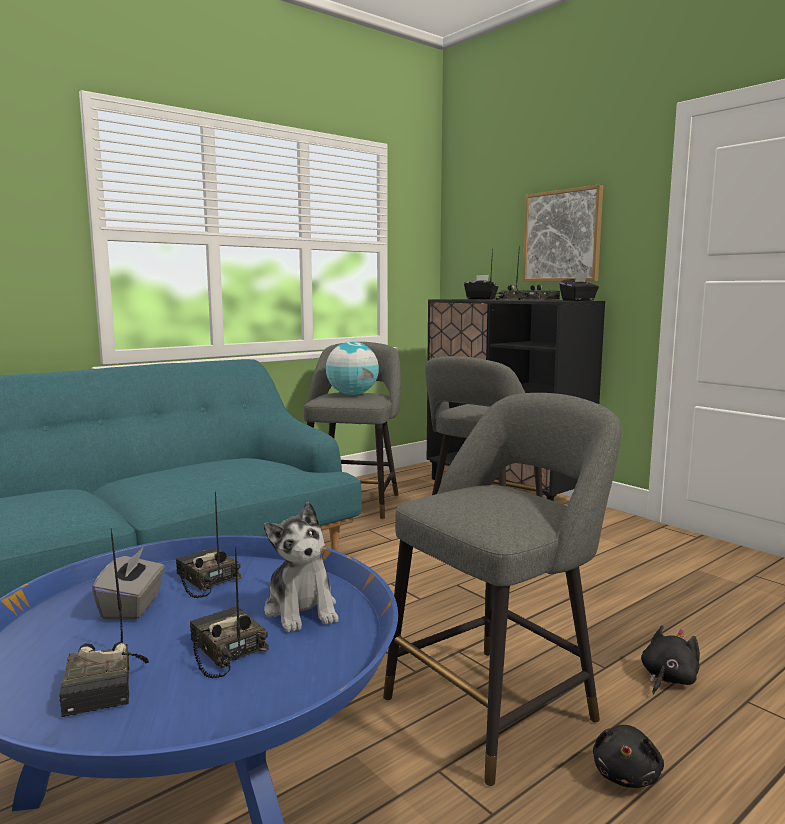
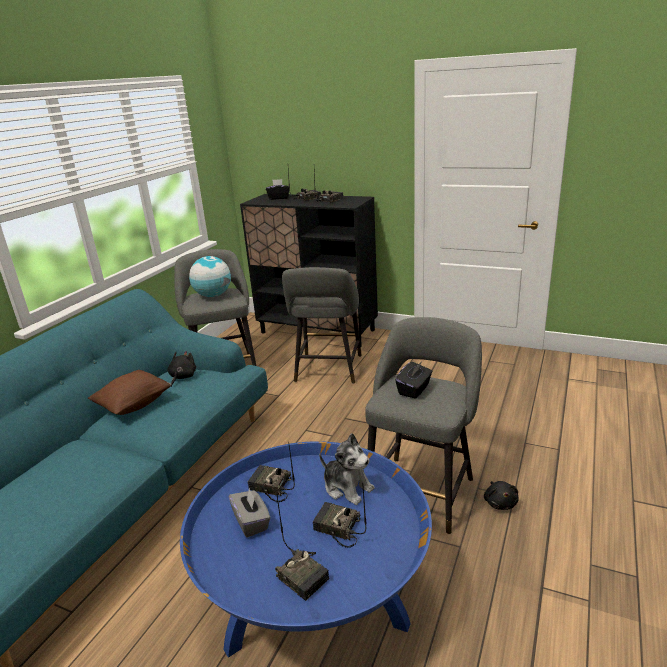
camera: 25 degrees left, 15 degrees up
(168, 471) = (134, 405): none -> brown pillow
(562, 236) = (335, 149): picture -> none
(578, 300) = (358, 199): black tissue box -> black tissue box (414, 390)
(667, 679) = (487, 443): black plush toy -> black plush toy (182, 377)

